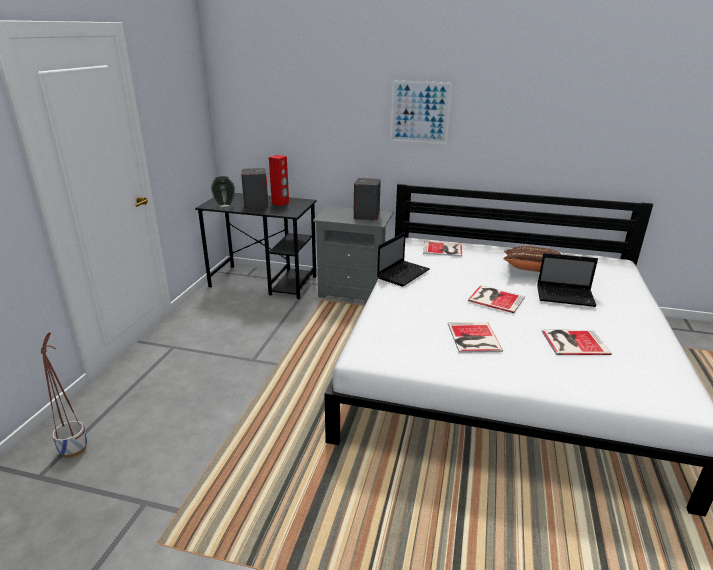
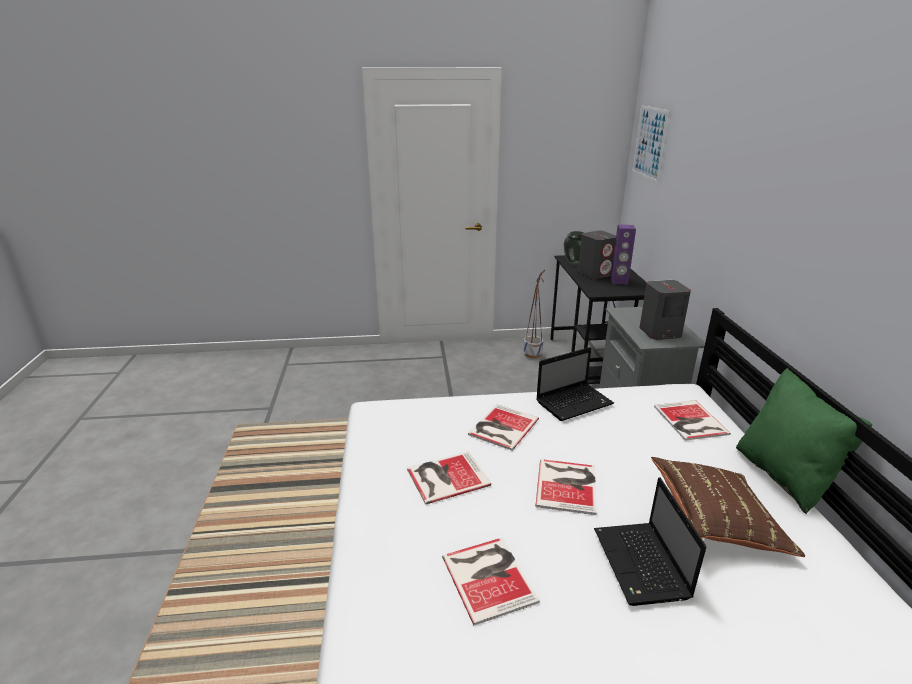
camera: 70 degrees right, 0 degrees up
(74, 449) = (313, 365): planter -> planter (532, 354)
(280, 203) = (619, 281): red speaker -> purple speaker
(403, 273) = (575, 402): laptop -> laptop turned 45 degrees counterclockwise
(420, 112) = (768, 211): picture -> picture (650, 143)
(421, 305) = (501, 427): none -> book
(501, 245) = (784, 476): none -> green pillow

